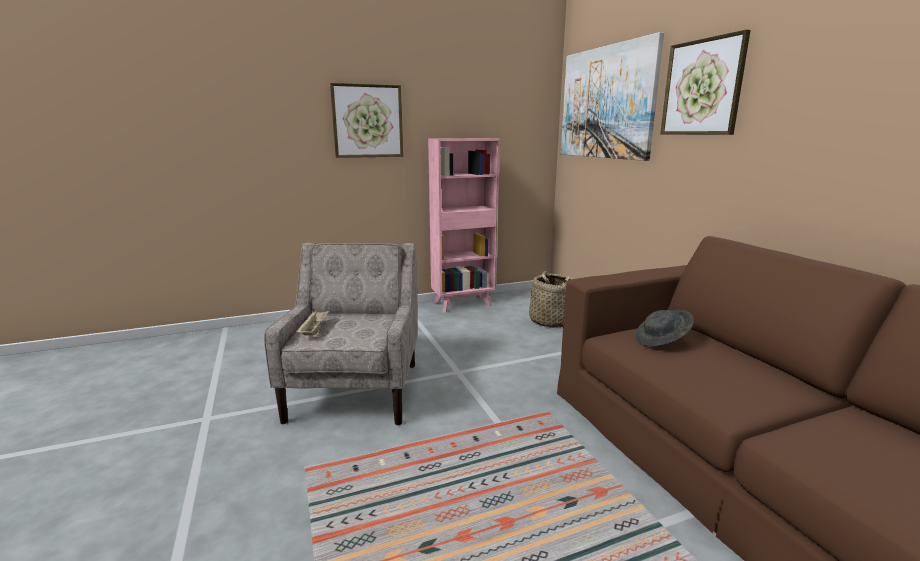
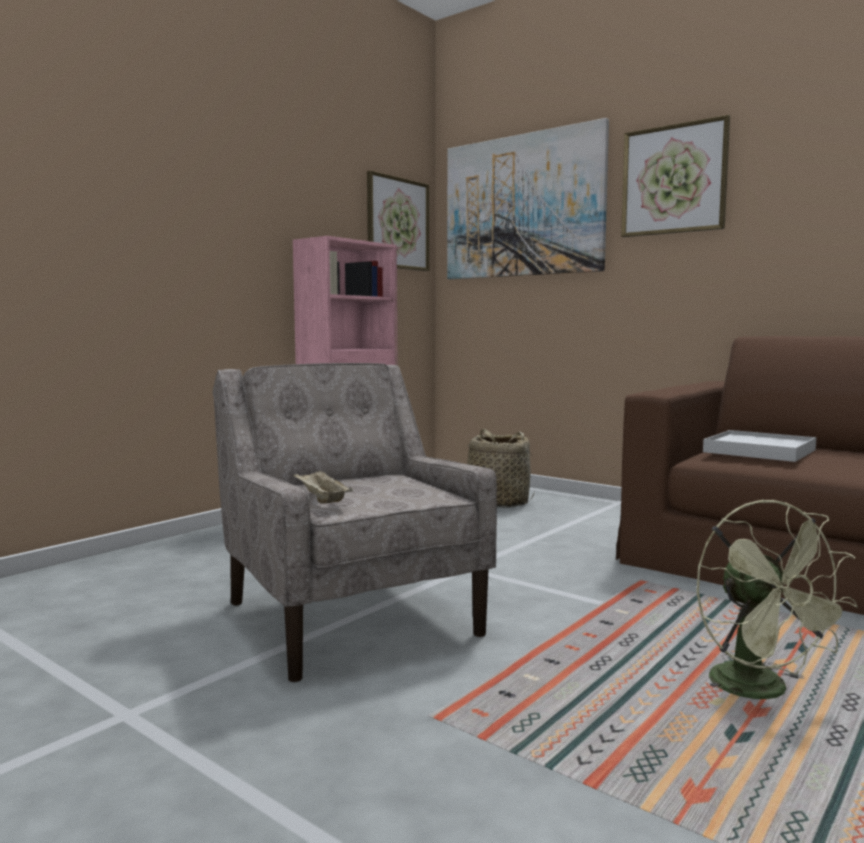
camera: 30 degrees left, 10 degrees down
(367, 121) = (206, 202): picture -> picture (397, 223)
(493, 524) = (762, 691): none -> green fan
(662, 341) = (759, 451): grey hat -> white tray

